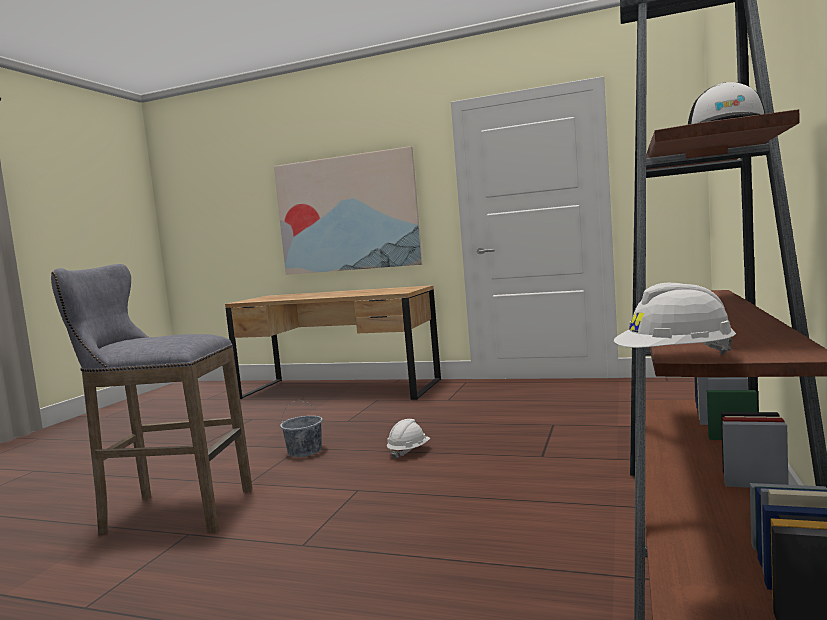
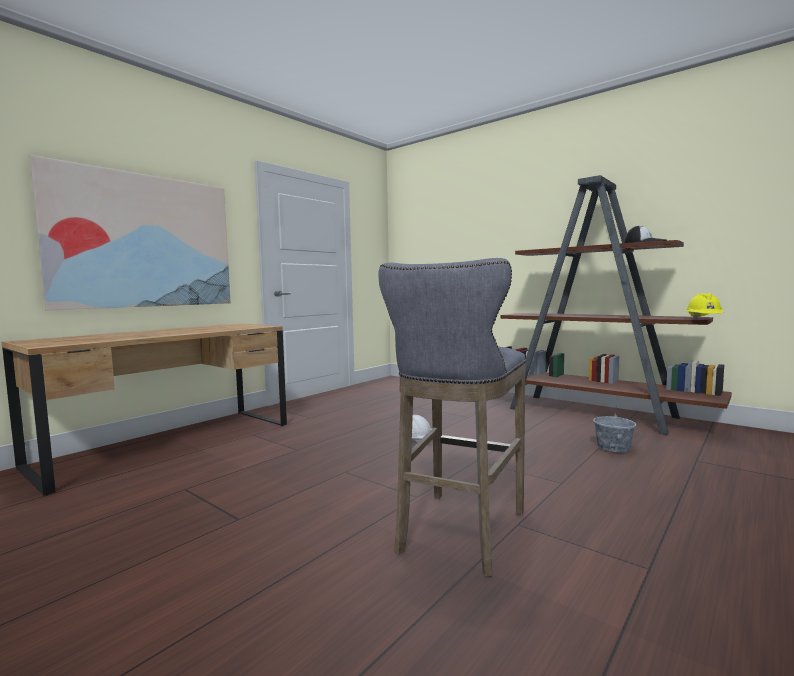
camera: 70 degrees left, 0 degrees up
(305, 451) = (359, 470): grey bucket -> grey bucket (613, 447)
(675, 360) = (704, 319): white hard hat -> yellow hard hat

